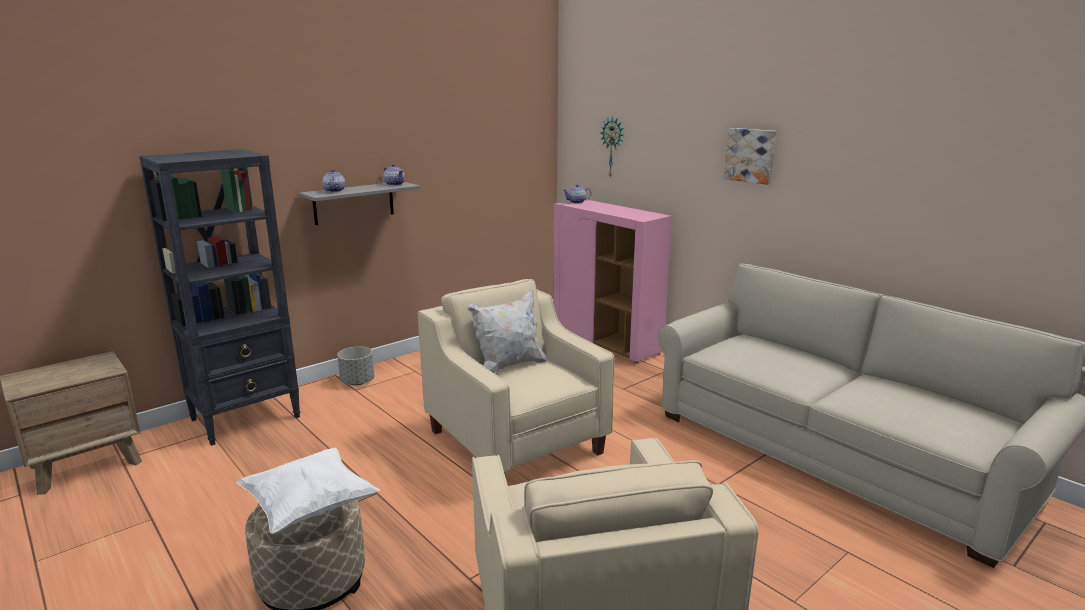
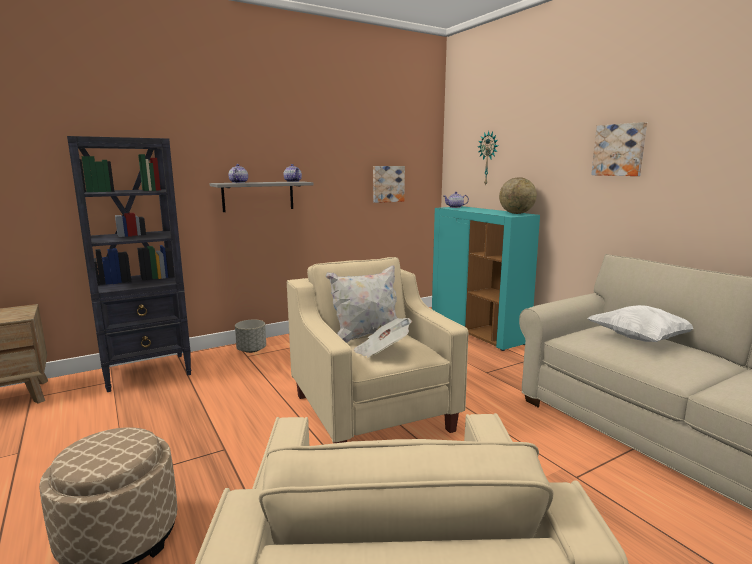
camera: 10 degrees right, 5 degrees down
(309, 507) = (109, 456): white pillow -> white pillow (640, 339)
(497, 175) = (387, 184): none -> picture
(531, 382) = (382, 351): none -> newspaper
(607, 342) = (478, 332): pink cabinet -> turquoise cabinet
(646, 214) = (516, 213): none -> globe

